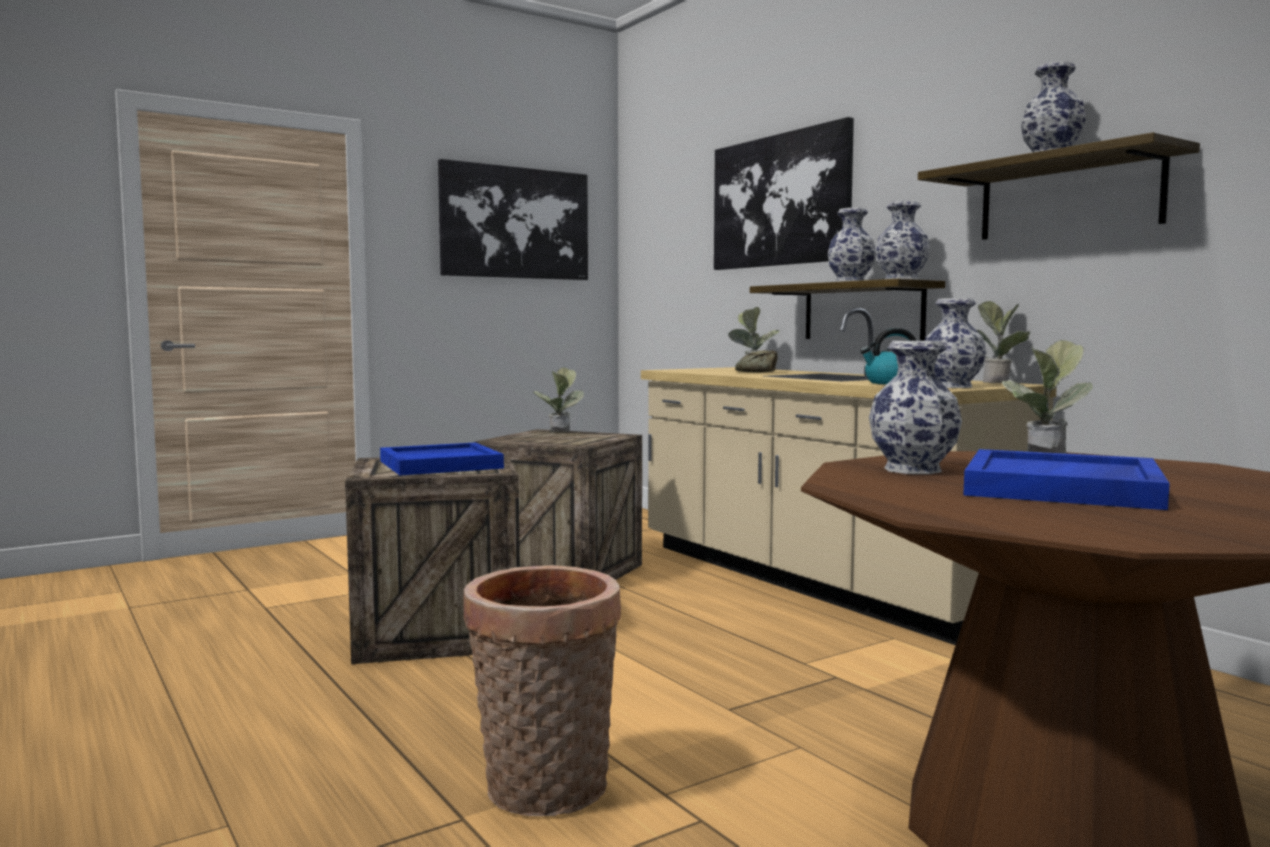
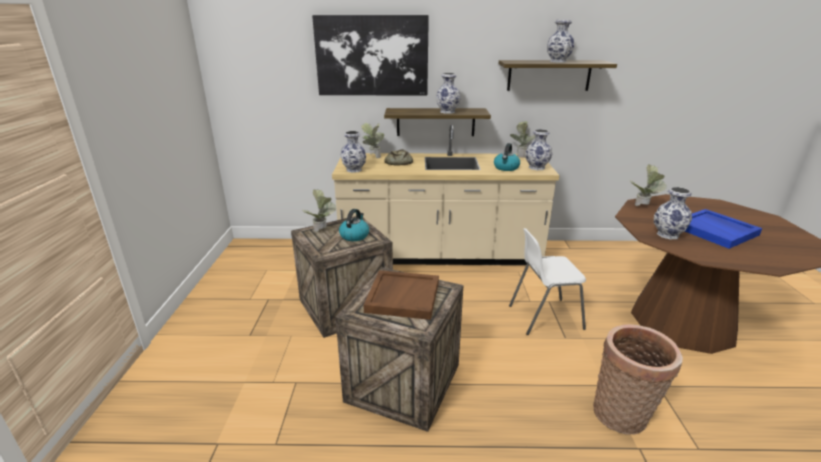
camera: 55 degrees left, 20 degrees up
(441, 464) = (402, 296): blue tray -> brown tray
(515, 223) = (156, 68): picture -> none
(572, 439) = (354, 235): none -> kettle
(770, 682) = (544, 316): none -> white chair
(901, 279) = (479, 112): vase -> vase (354, 170)

